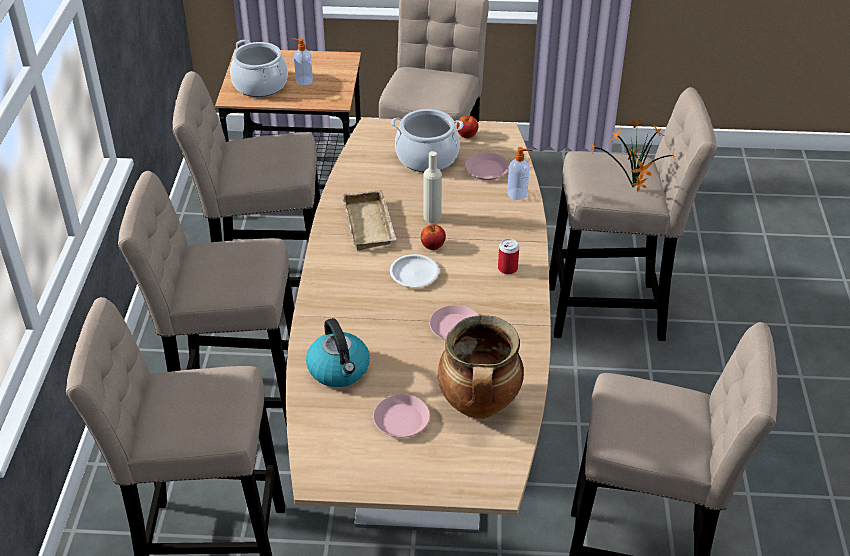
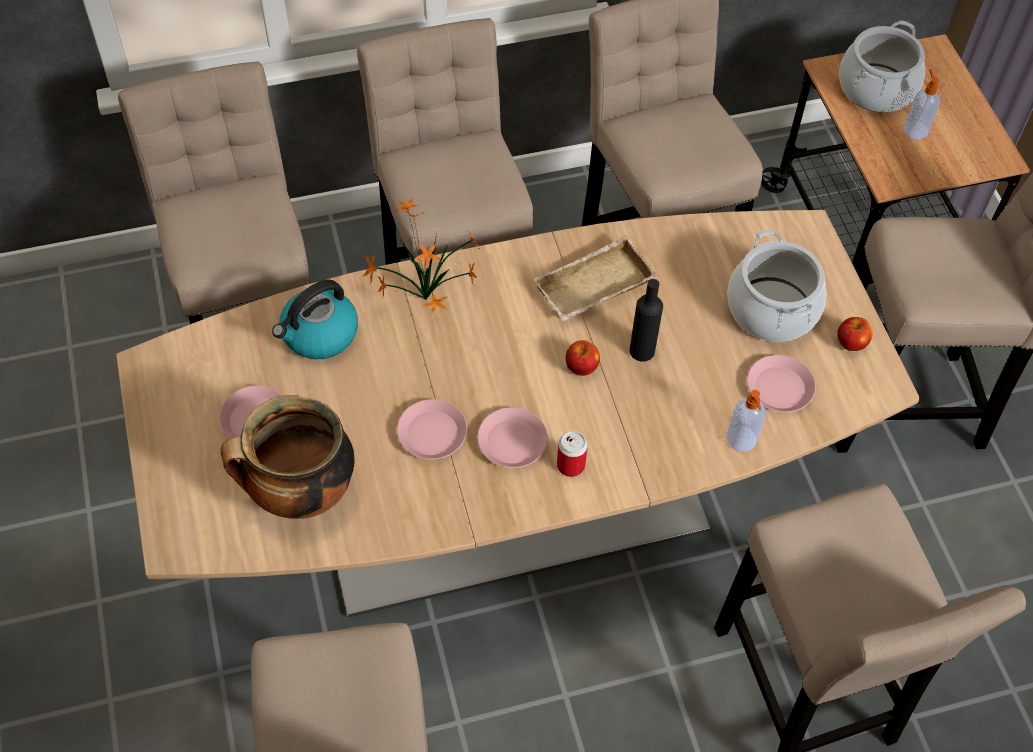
camera: 70 degrees right, 15 degrees up
(414, 274) = (517, 361): white plate -> none
(432, 217) = (642, 350): beige bottle -> black bottle
(478, 291) = (512, 442): none -> pink plate
(632, 189) = (834, 593): potted plant -> potted plant (422, 299)

